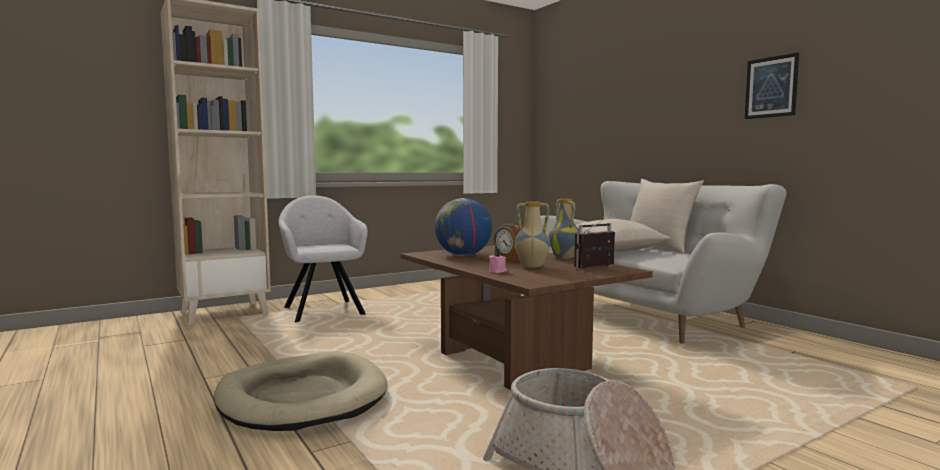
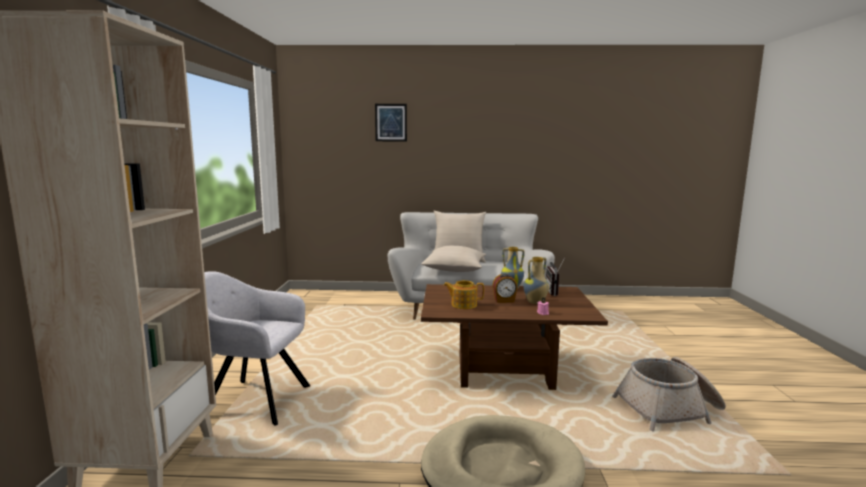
camera: 55 degrees left, 5 degrees up
(463, 255) = (463, 304): globe -> teapot
(771, 87) = (511, 151): picture -> picture (391, 122)

